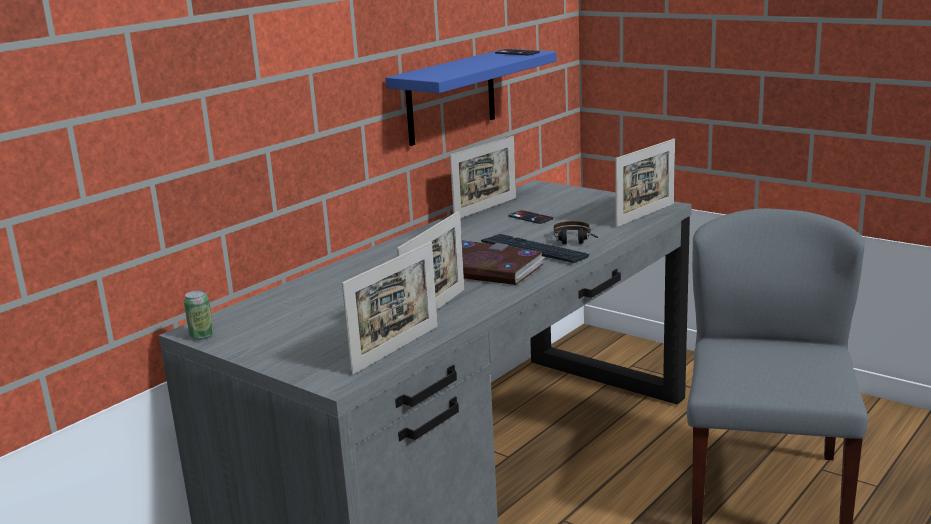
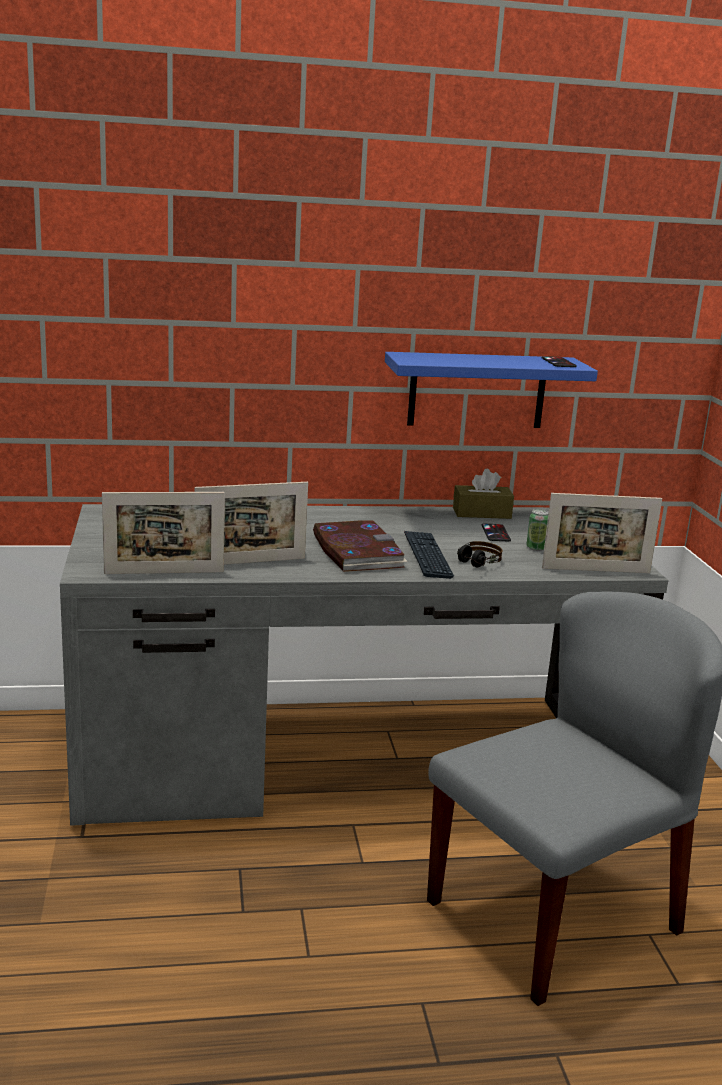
camera: 40 degrees right, 0 degrees up
(202, 336) = (97, 514): can -> can (536, 548)
(485, 209) = (481, 513): picture frame -> brown tissue box

